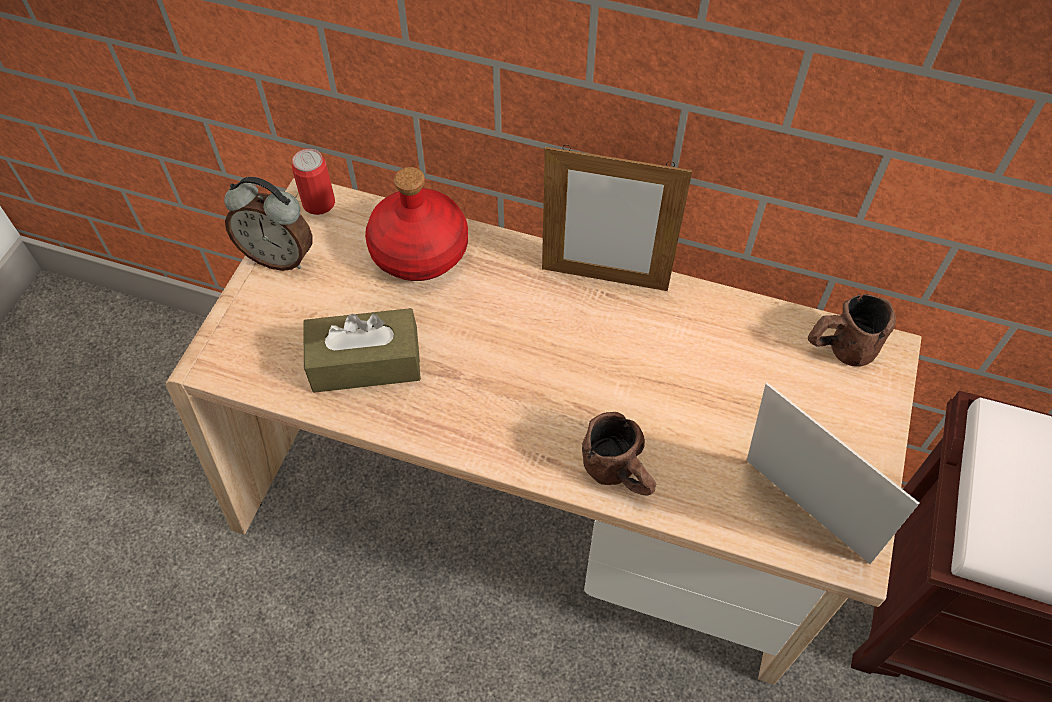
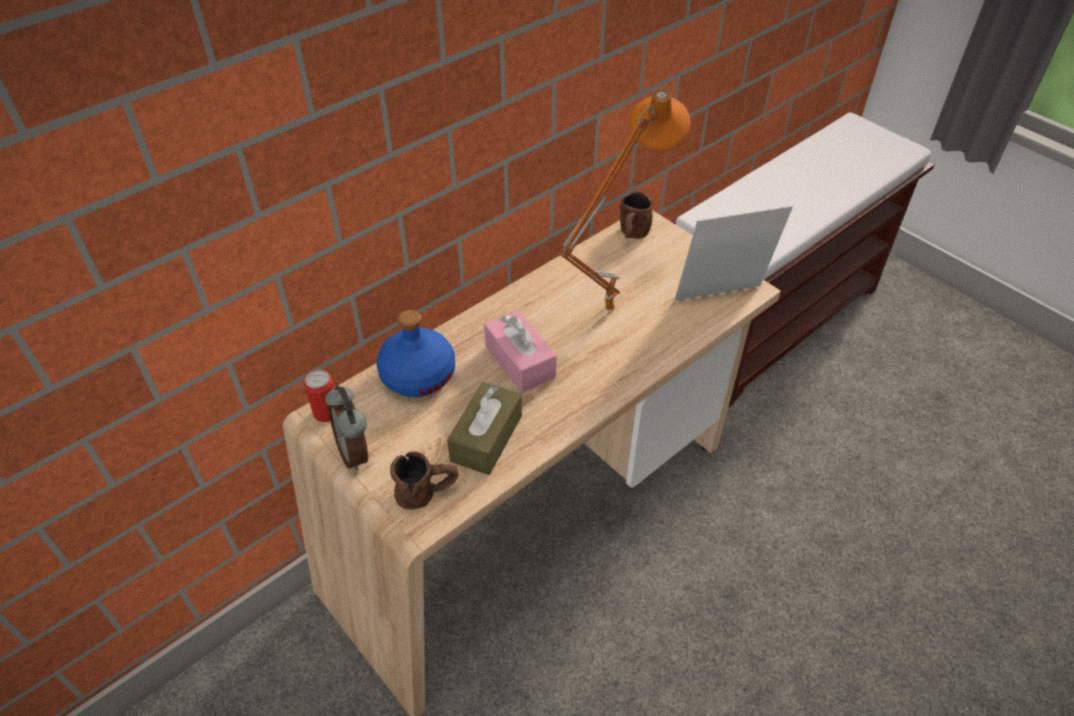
camera: 60 degrees left, 10 degrees down
(279, 256) = (355, 452): alarm clock -> alarm clock turned 105 degrees clockwise
(420, 250) = (417, 375): red bottle -> blue bottle
(505, 336) = (520, 362): none -> pink tissue box
(604, 279) = (513, 301): picture frame -> none
(620, 476) = (651, 353): brown mug -> brown mug (427, 493)
(664, 386) = (606, 310): none -> orange table lamp

